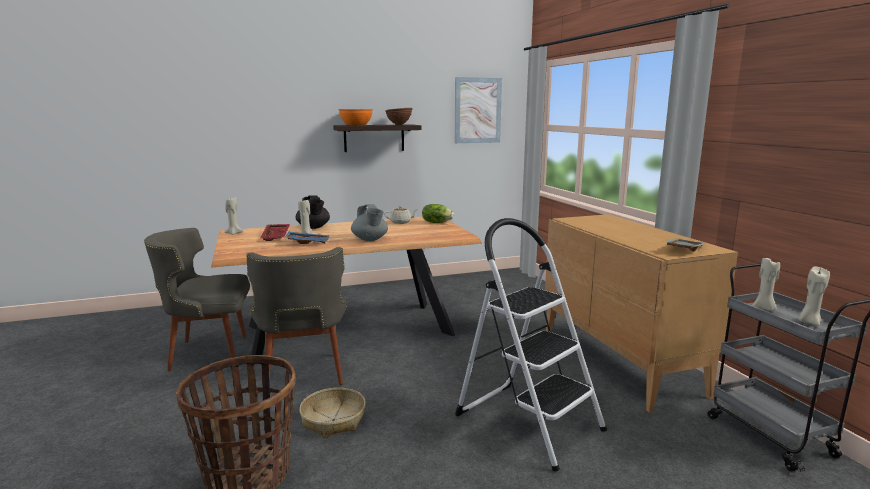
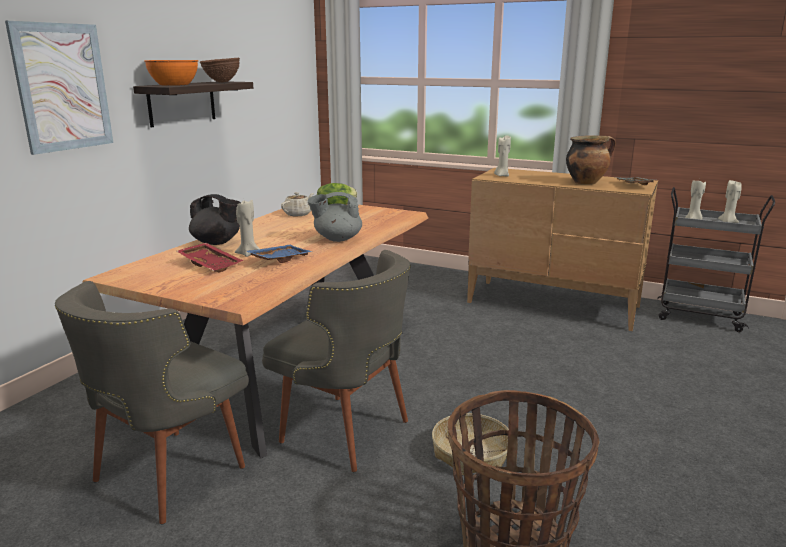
camera: 45 degrees left, 5 degrees up
(234, 233) = (128, 277): beige candle -> beige candle (501, 175)
(370, 239) = (337, 239): grey teapot -> grey teapot turned 150 degrees clockwise
(477, 110) = (277, 60): picture -> picture (63, 87)
(526, 421) = (589, 373): step ladder -> none
(642, 238) = (586, 182): none -> cooking pot

